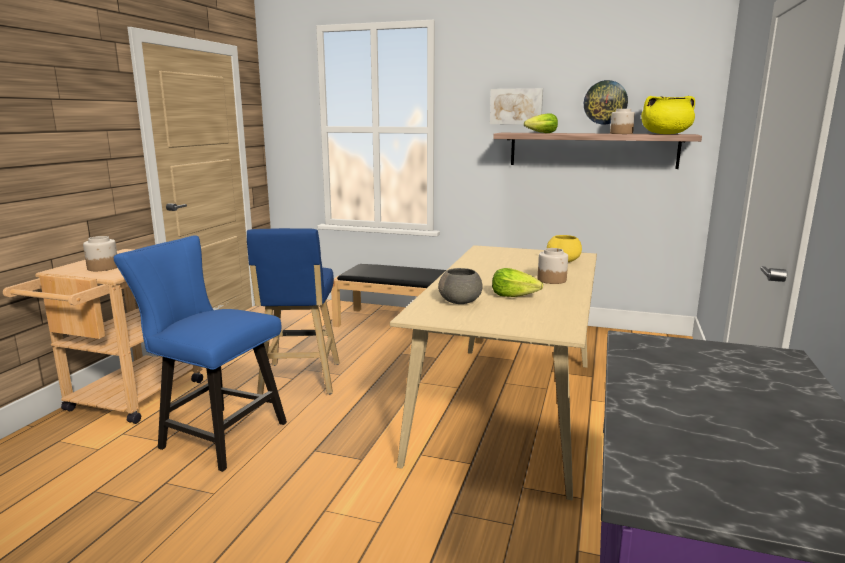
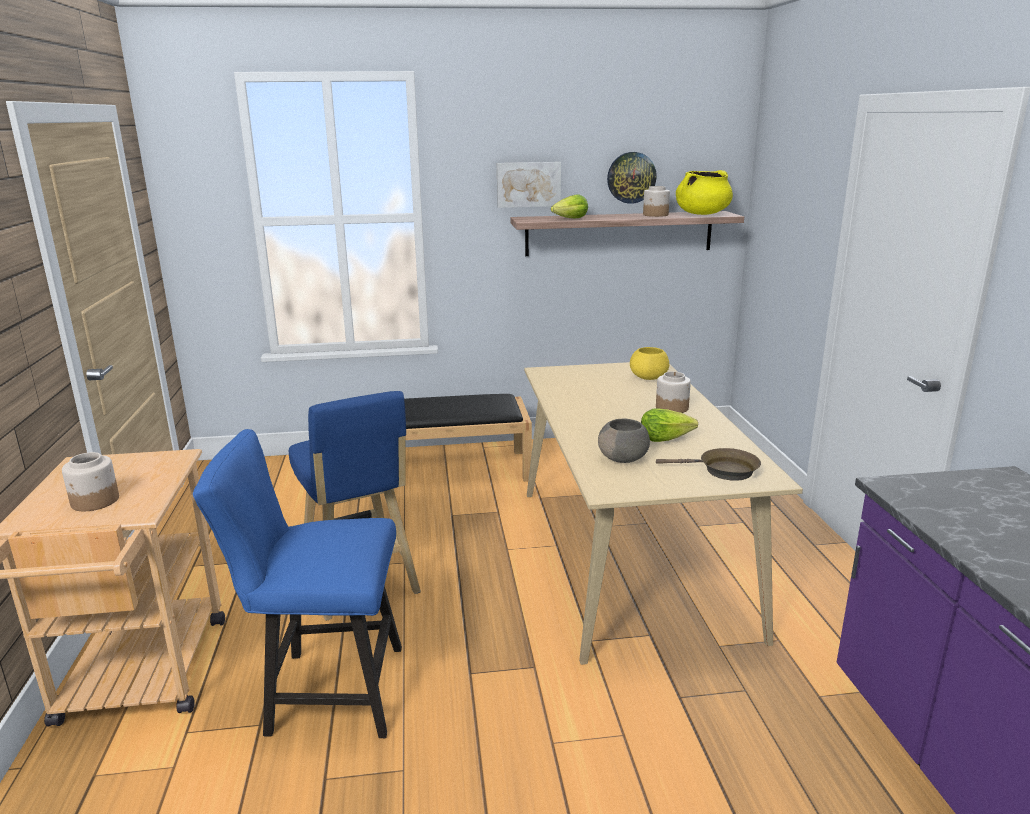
camera: 25 degrees left, 5 degrees up
(530, 321) = (723, 471): none -> brown frying pan

